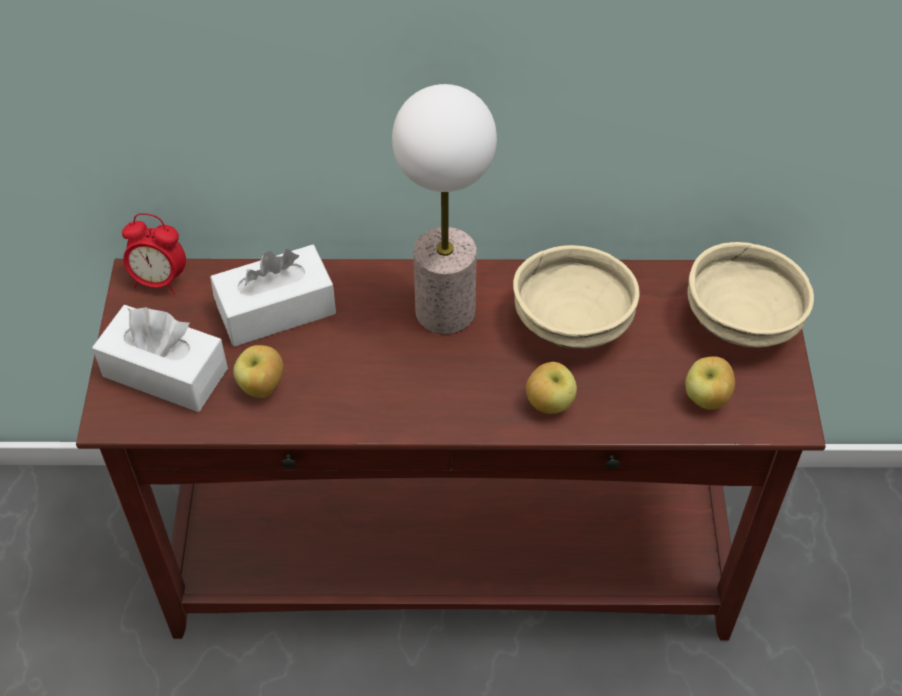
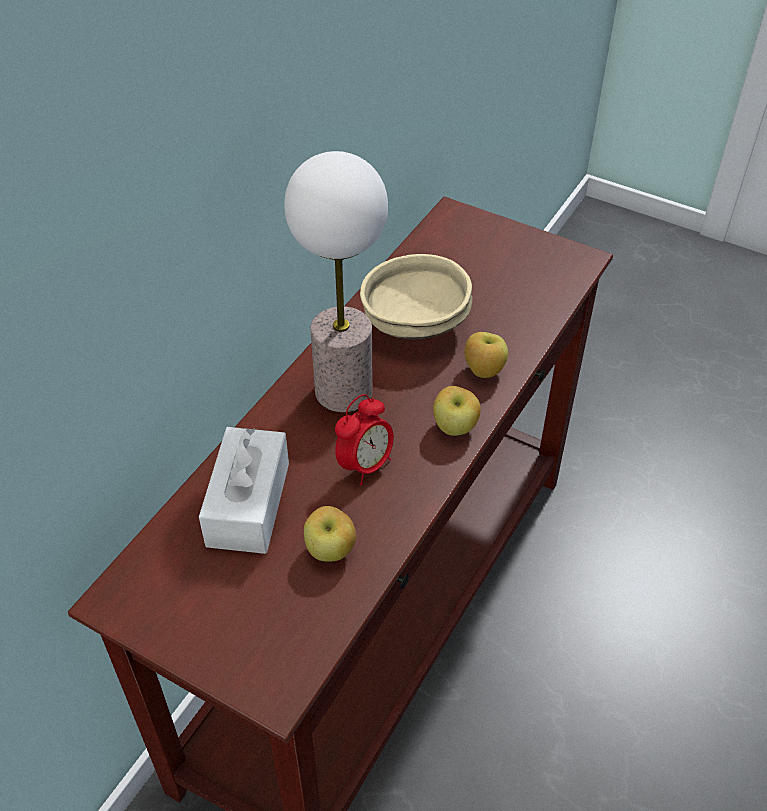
camera: 60 degrees left, 5 degrees down
(159, 280) = (133, 582): alarm clock -> alarm clock (365, 465)
(165, 372) = (254, 622): white tissue box -> none
(706, 399) = (537, 289): apple -> apple (455, 428)
(743, 321) = (481, 240): beige bowl -> none

